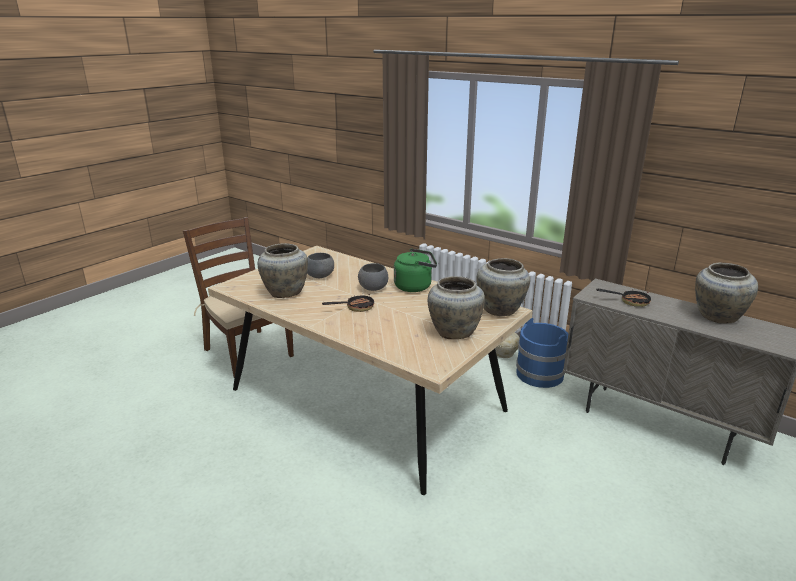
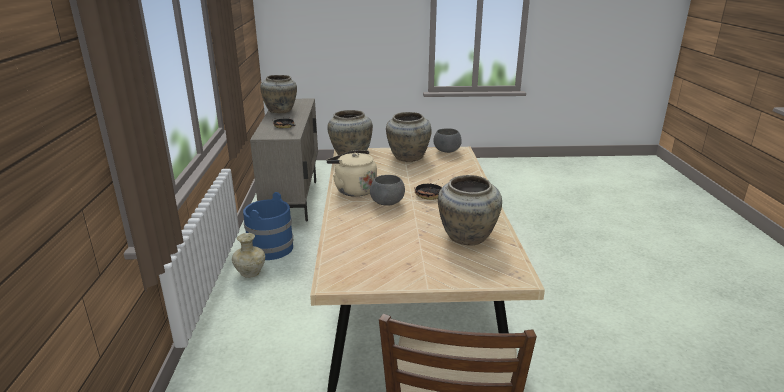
camera: 130 degrees left, 0 degrees up
(320, 277) = (404, 238): grey bowl -> grey bowl (446, 151)
(415, 286) = (353, 190): green kettle -> beige kettle

